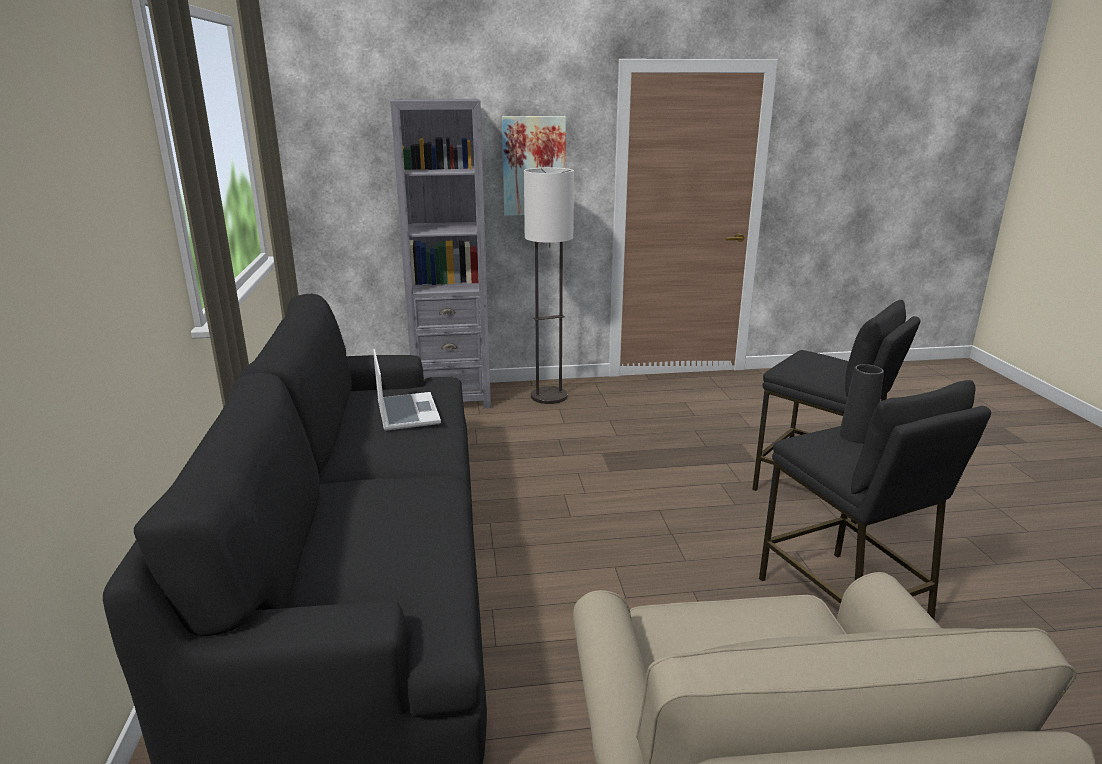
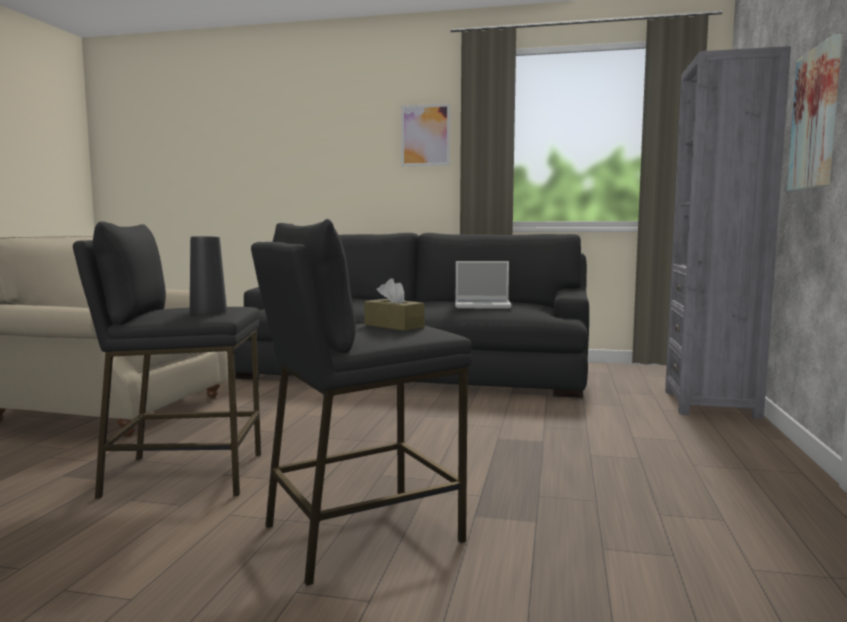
camera: 110 degrees right, 15 degrees down
(119, 172) = (425, 135): none -> picture
(549, 396) = (726, 440): floor lamp -> none
(813, 363) = (394, 326): none -> brown tissue box

